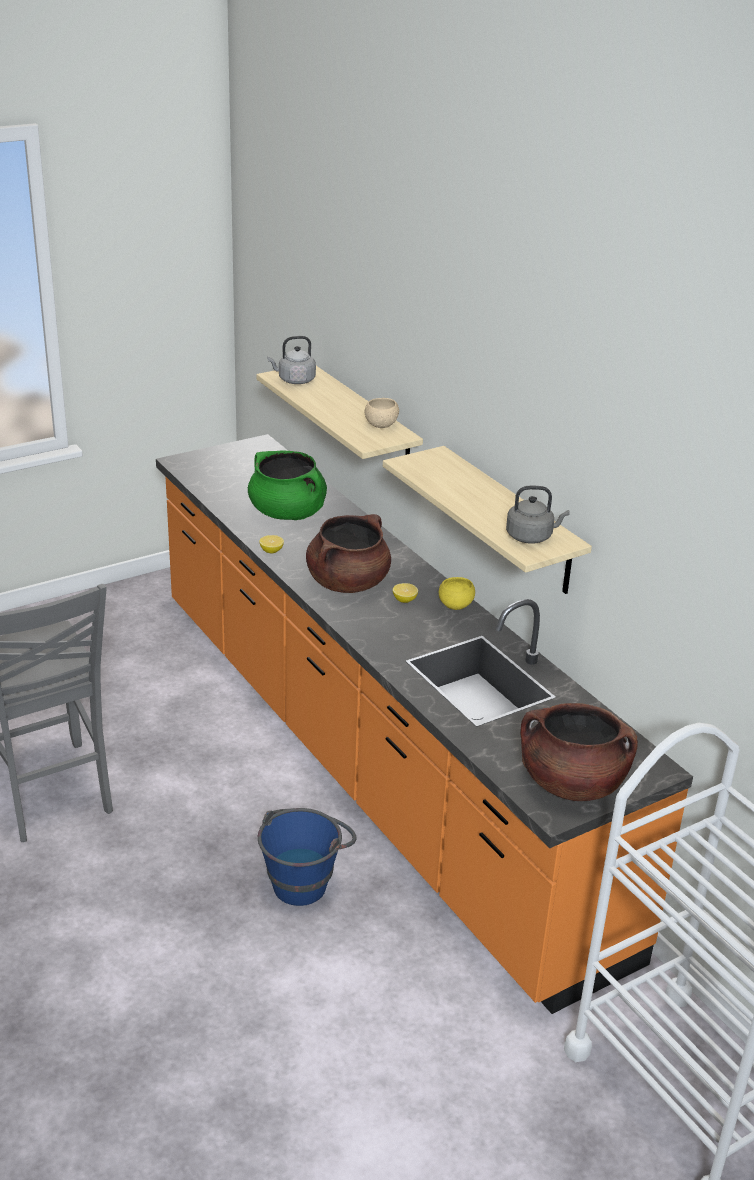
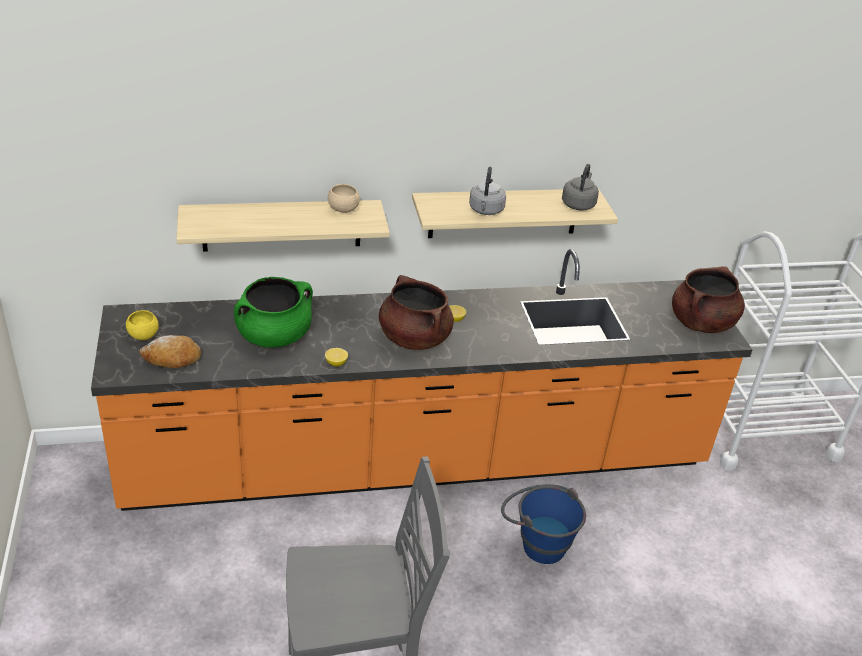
camera: 70 degrees left, 5 degrees up
(217, 478) = (172, 358): none -> bread
(294, 380) = (213, 223): grey kettle -> grey kettle (486, 211)
(456, 605) = (474, 299): yellow bowl -> yellow bowl (143, 336)

